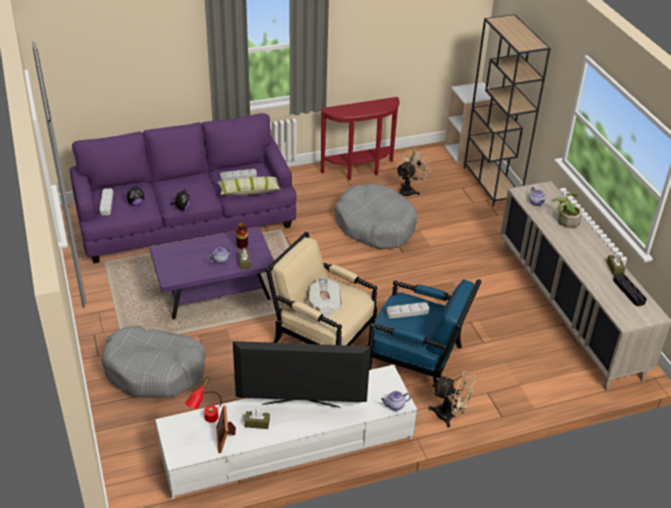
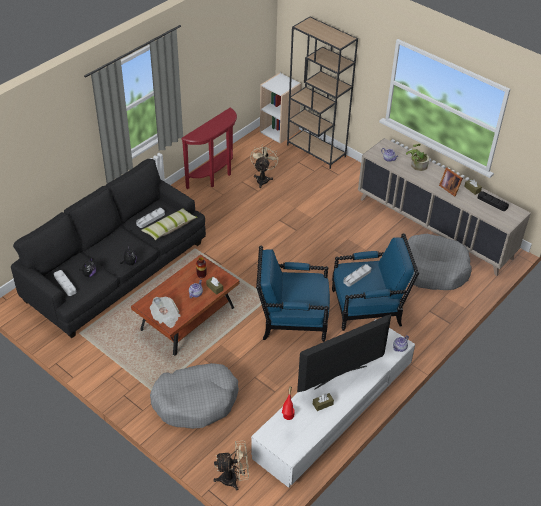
camera: 30 degrees left, 5 degrees up
(186, 221) = (116, 271): purple sofa -> black sofa
(215, 292) = (188, 319): purple coffee table -> brown coffee table
(225, 438) = (311, 425): picture frame -> picture frame (449, 188)
(321, 334) = (291, 318): beige armchair -> blue armchair
(325, 304) = (298, 295): newspaper -> newspaper (165, 317)
(375, 225) = (261, 217): grey dog bed -> grey dog bed (431, 269)
(450, 415) = (419, 338): beige fan -> beige fan (233, 478)

